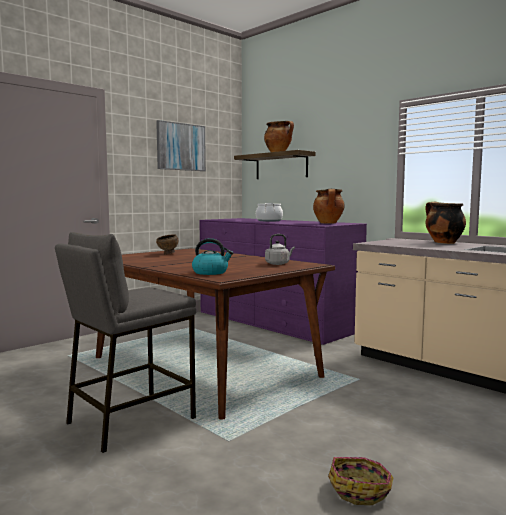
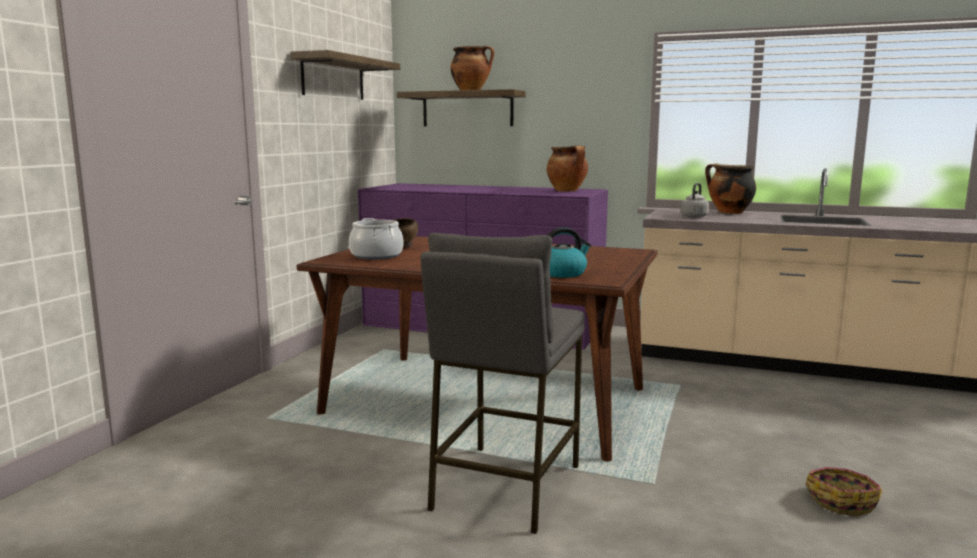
camera: 25 degrees left, 5 degrees up
(180, 147) = (333, 78): picture -> shelf
(269, 221) = (470, 188): cooking pot -> cooking pot (377, 256)
(278, 264) = (595, 253): grey kettle -> grey kettle (694, 216)

